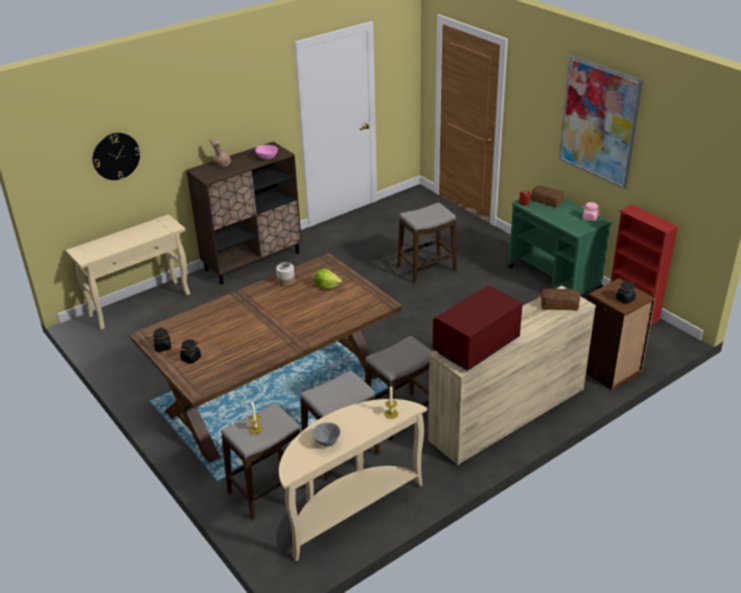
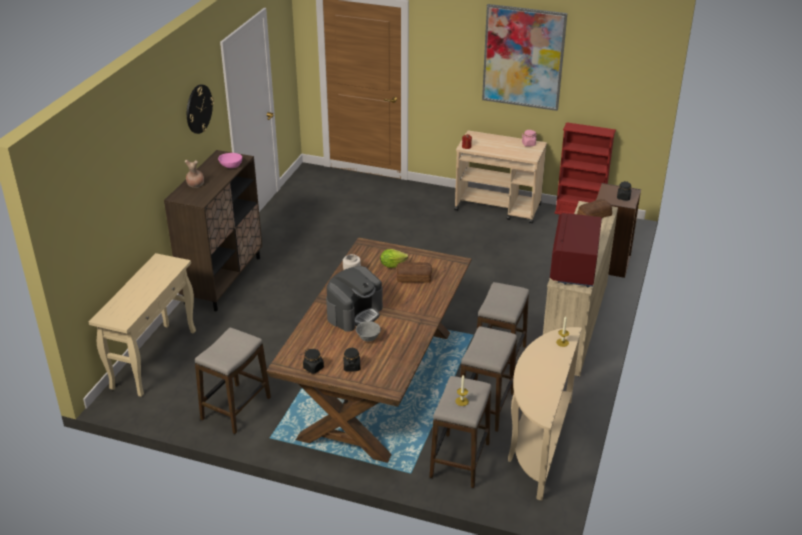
camera: 35 degrees left, 0 degrees up
(116, 156) = (115, 202): wall clock -> wall clock (198, 109)
(247, 315) = (354, 313): none -> coffee machine
(326, 442) = (542, 383): grey bowl -> grey bowl (368, 339)
(426, 269) = (389, 234): stool -> stool (235, 408)
(546, 200) = (481, 139): bread -> bread (413, 277)
(554, 278) = (498, 207): green cart -> beige cart

